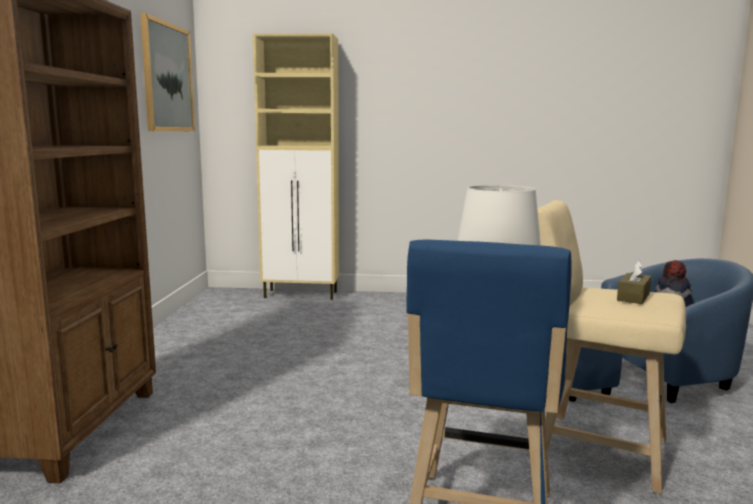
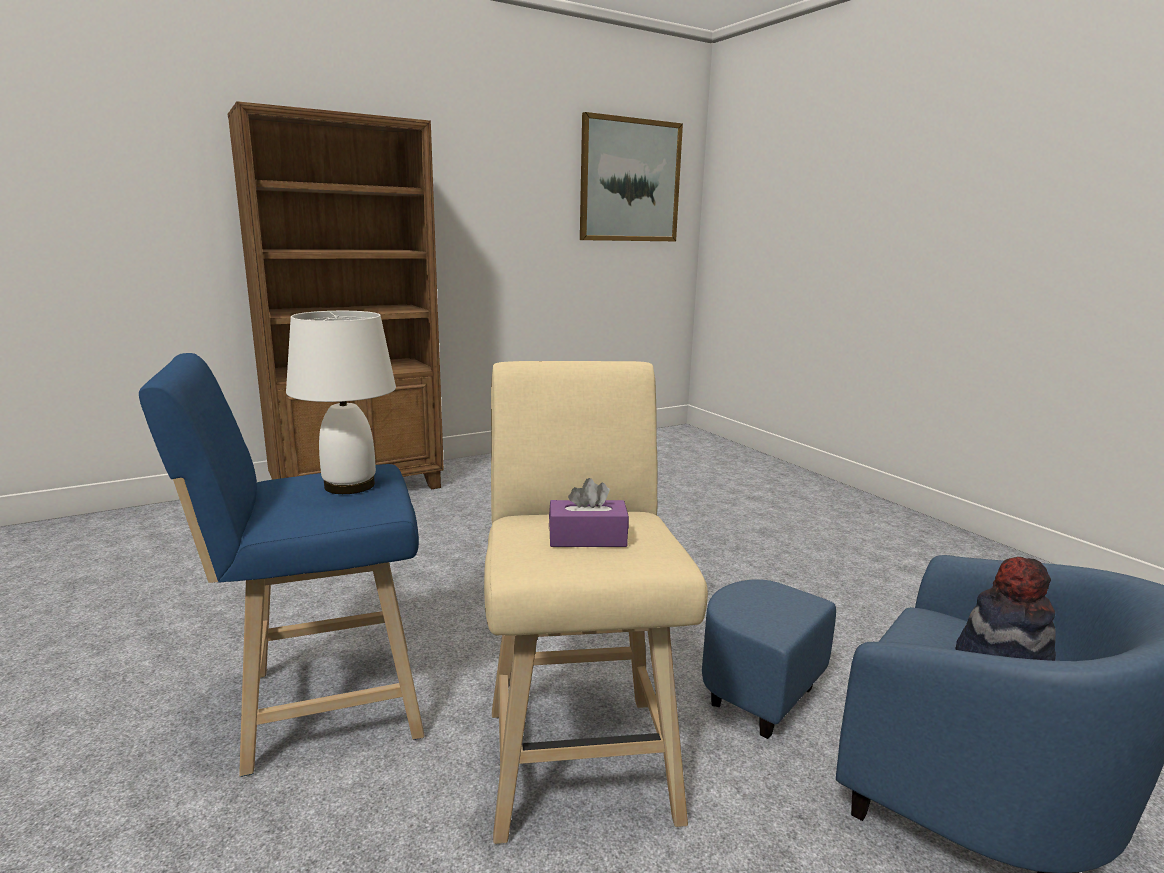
camera: 55 degrees right, 5 degrees up
(302, 295) = (750, 458): beige cabinet -> none
(633, 297) = (587, 538): brown tissue box -> purple tissue box

